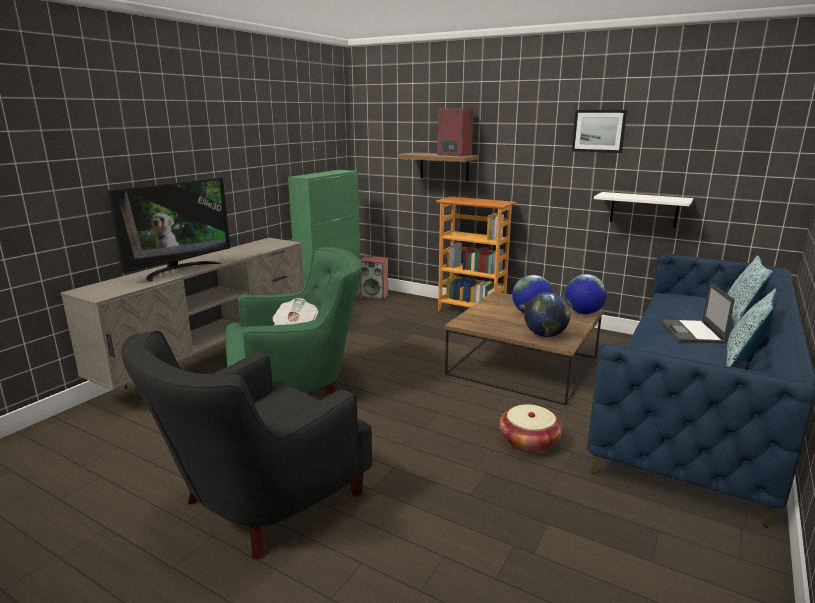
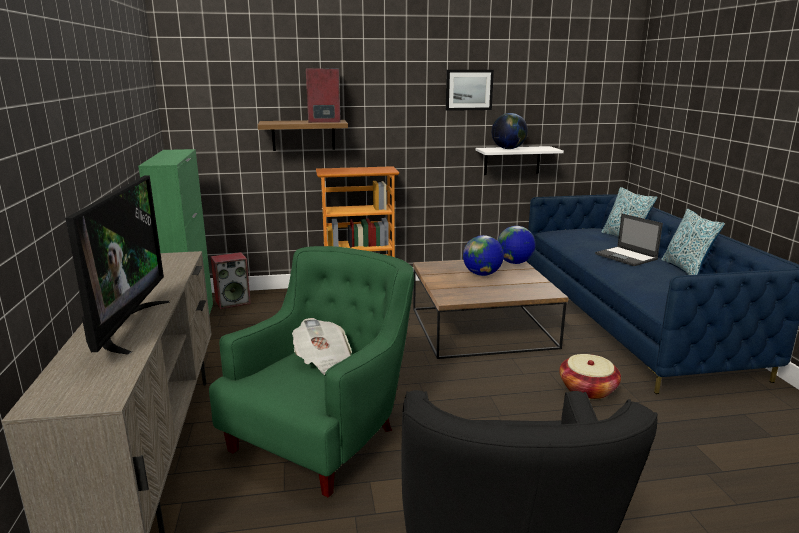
camera: 40 degrees left, 0 degrees up
(545, 335) = (527, 289): globe -> globe (508, 149)

